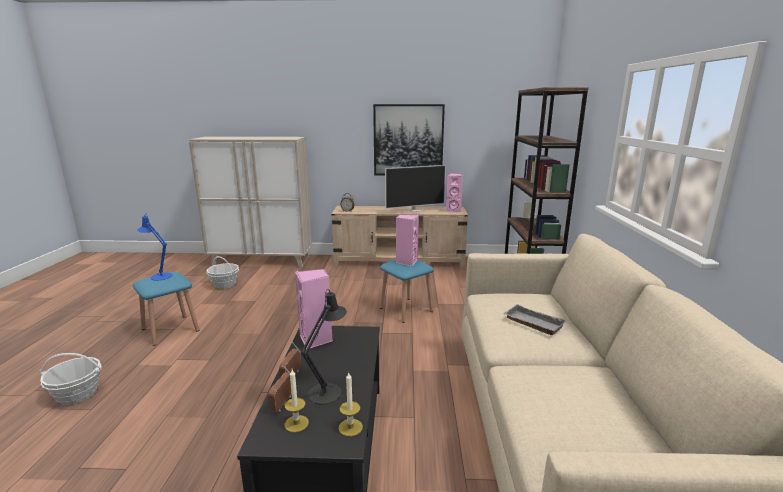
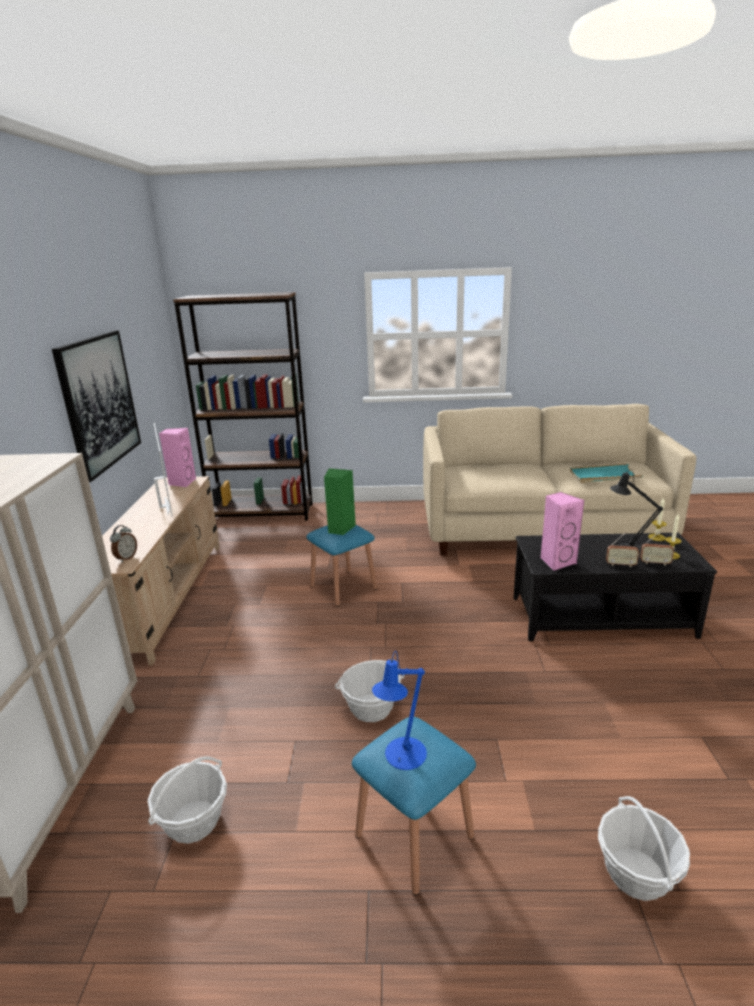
camera: 90 degrees left, 5 degrees up
(266, 320) = (371, 708): none -> basket
(406, 262) = (340, 529): pink speaker -> green speaker
(532, 323) = (510, 472): grey tray -> none
(551, 403) = (604, 476): none -> turquoise tray

